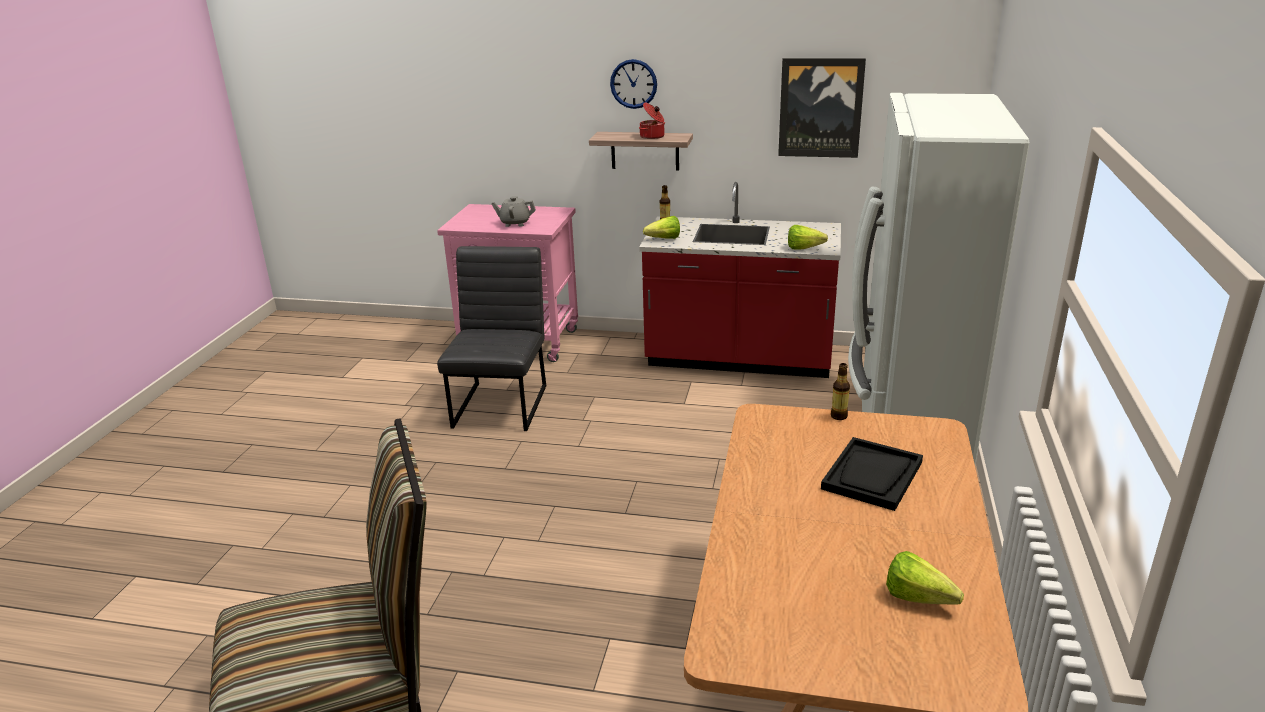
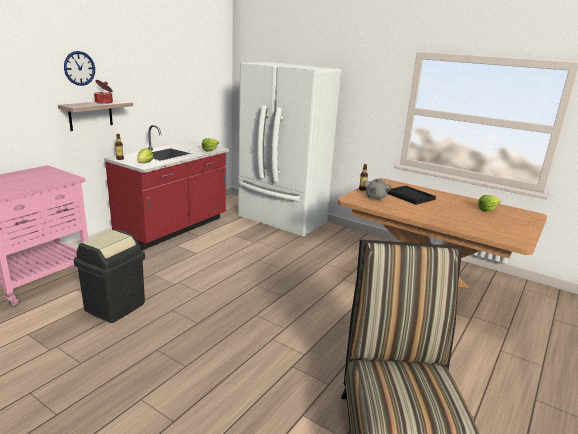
camera: 70 degrees left, 5 degrees down
(502, 404) = (115, 307): grey chair -> black trash can
(515, 223) = (37, 181): grey teapot -> grey teapot (375, 197)
(820, 108) = (176, 78): picture -> none

